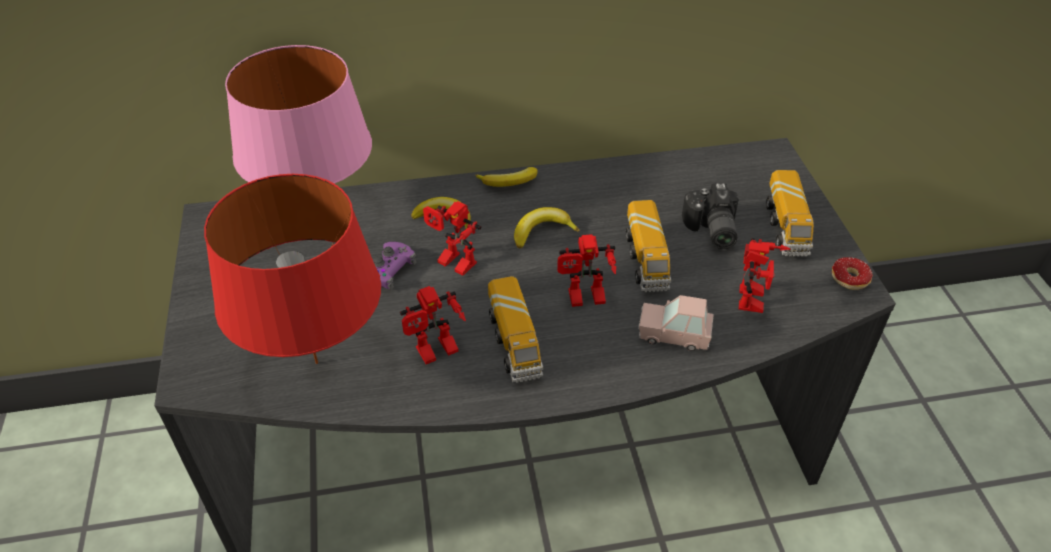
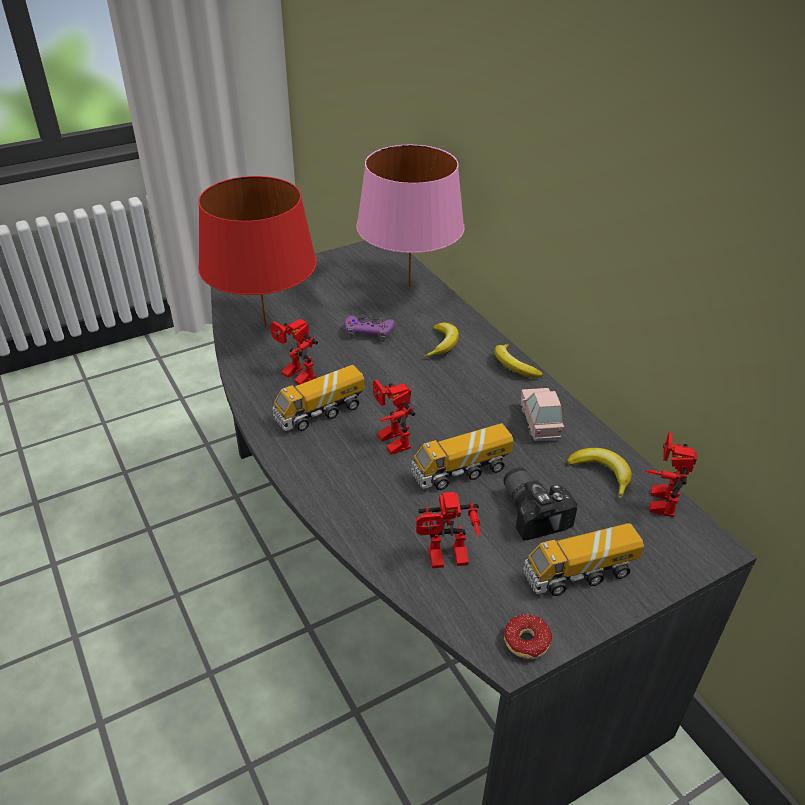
camera: 70 degrees right, 5 degrees down
(452, 264) = (393, 360): toy robot -> toy robot (657, 499)
(542, 232) = (461, 399): banana -> banana (602, 474)
(673, 335) = (370, 506): pink toy car -> pink toy car (539, 422)
(710, 230) = (534, 510): camera -> camera turned 90 degrees clockwise

